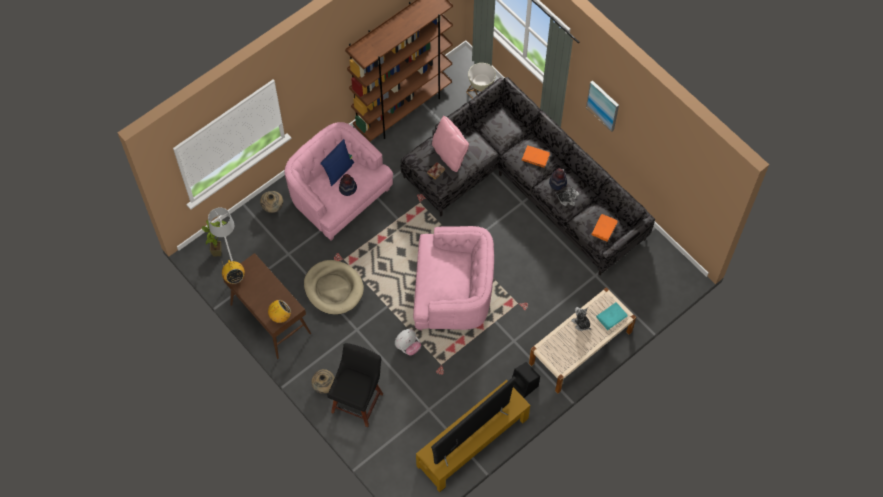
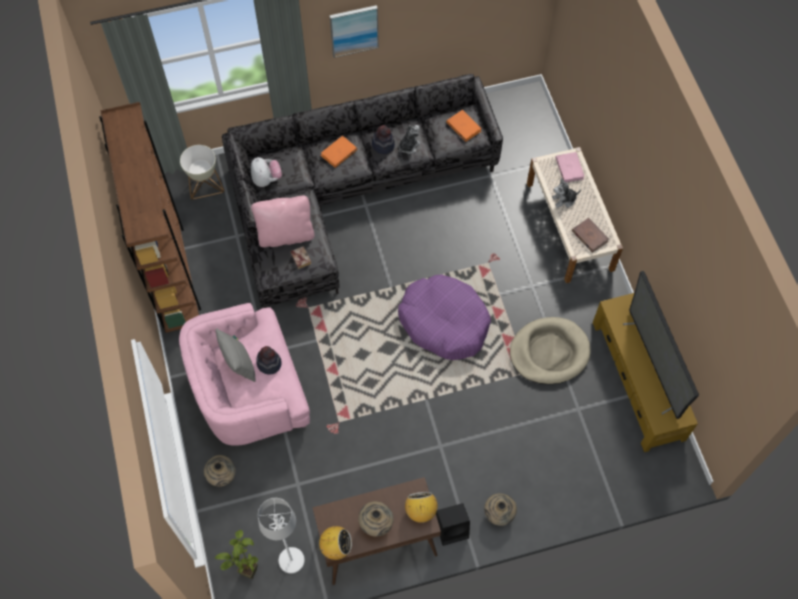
camera: 65 degrees left, 0 degrees up
(260, 294) = (376, 524): none -> beige vase
(333, 288) = (372, 449): beige dog bed -> beige dog bed (549, 352)
(338, 171) = (239, 365): blue pillow -> grey pillow
(358, 400) = (534, 482): black stool -> none
(408, 346) = (489, 398): plush toy -> plush toy (266, 179)
(453, 293) = (444, 322): pink armchair -> purple dog bed
(525, 385) = (590, 298): black speaker -> black speaker (452, 528)
(558, 352) = (589, 236): none -> brown book
(611, 316) = (569, 168): turquoise book -> pink book

